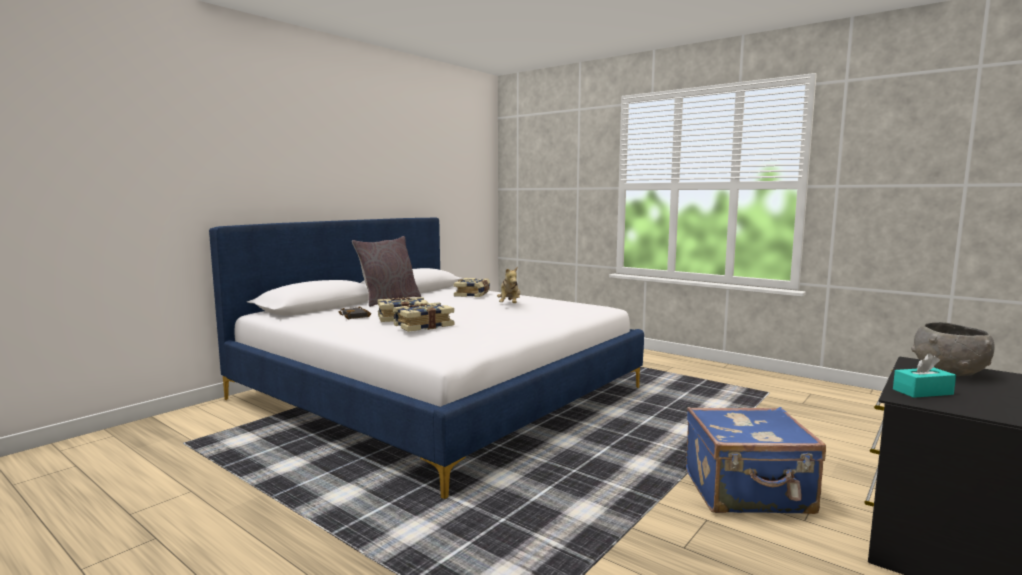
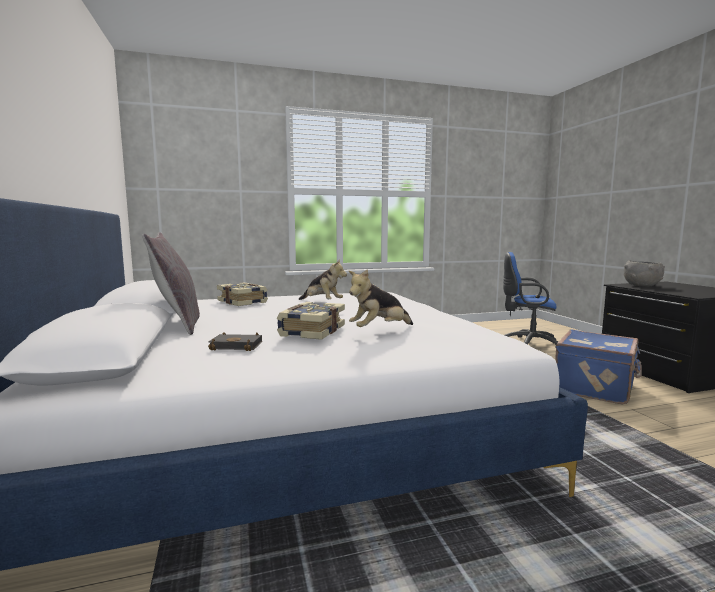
camera: 55 degrees left, 0 degrees up
(423, 326) = (379, 330): book -> plush toy
(858, 435) = (527, 343): none -> blue office chair
(922, 392) = (682, 293): turquoise tissue box -> none

